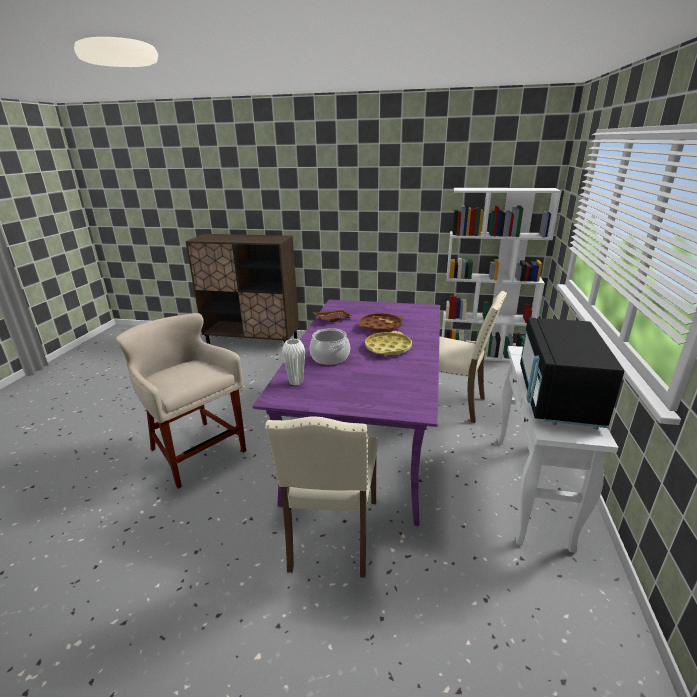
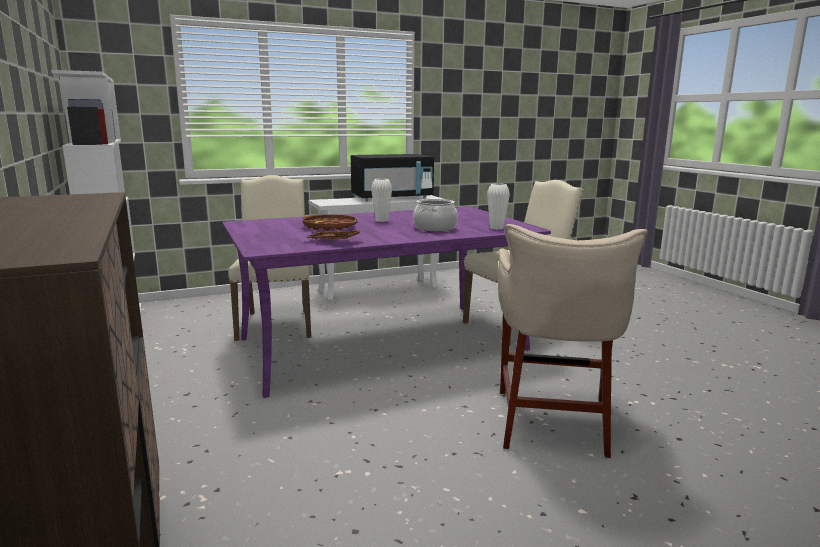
camera: 125 degrees left, 10 degrees down
(388, 348) = (381, 220): yellow tray -> white vase

